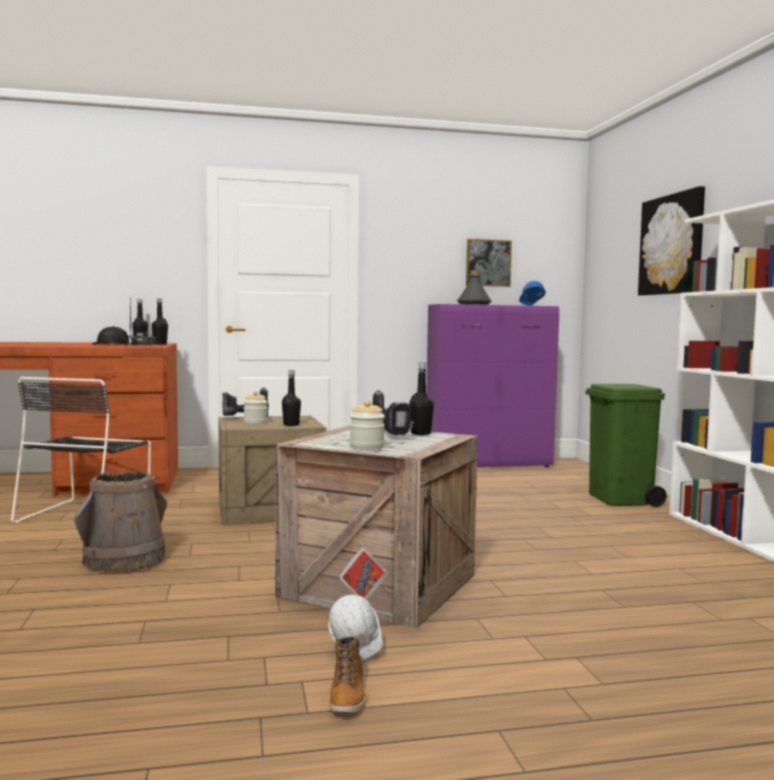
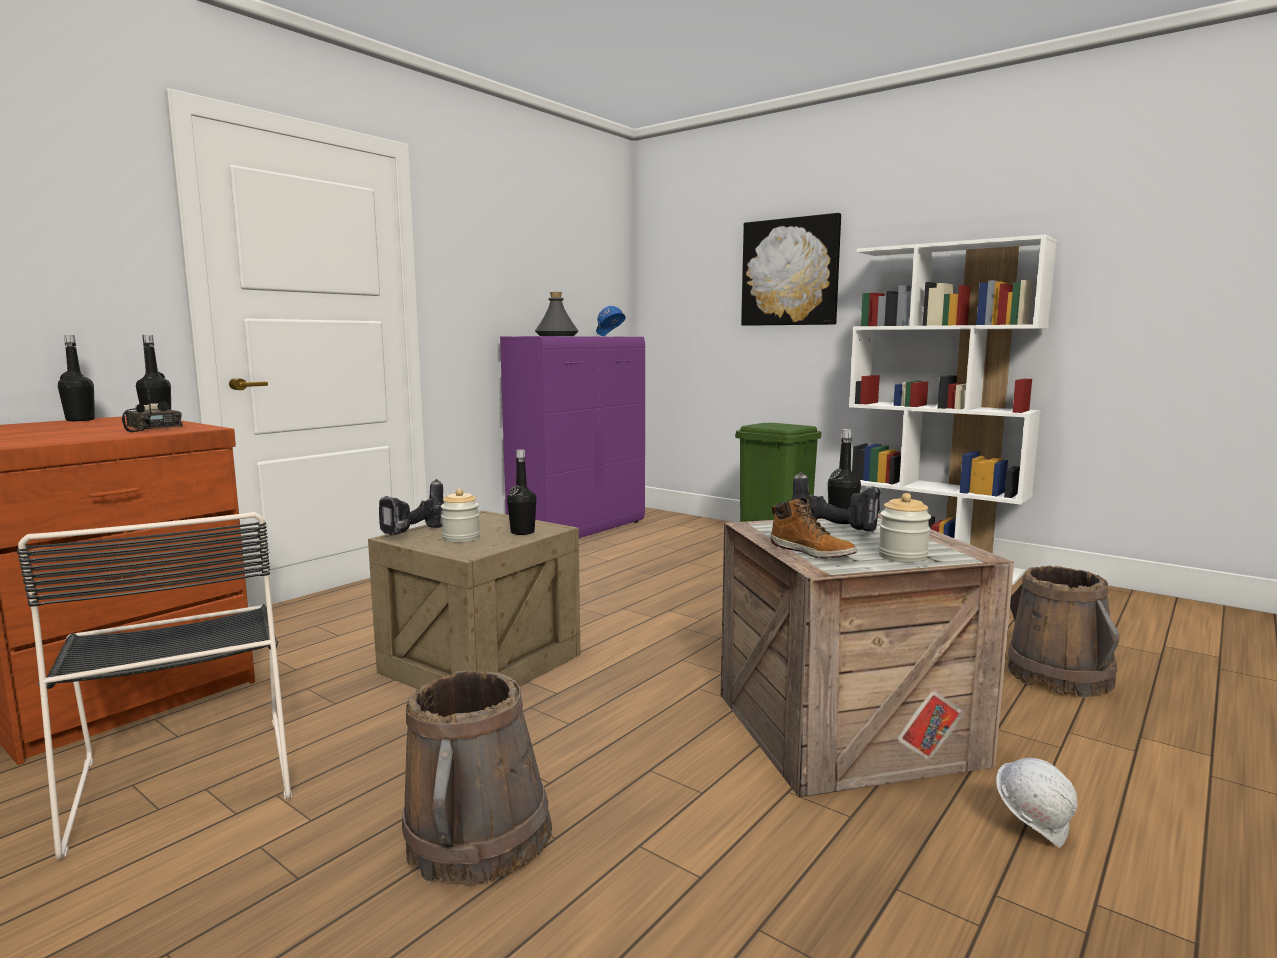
camera: 40 degrees left, 5 degrees up
(110, 344) = (59, 430): black cap -> none
(348, 695) = (1161, 893): boot -> boot (812, 551)
(488, 263) = (554, 282): picture -> none
(621, 615) = (1058, 676): none -> brown bucket

